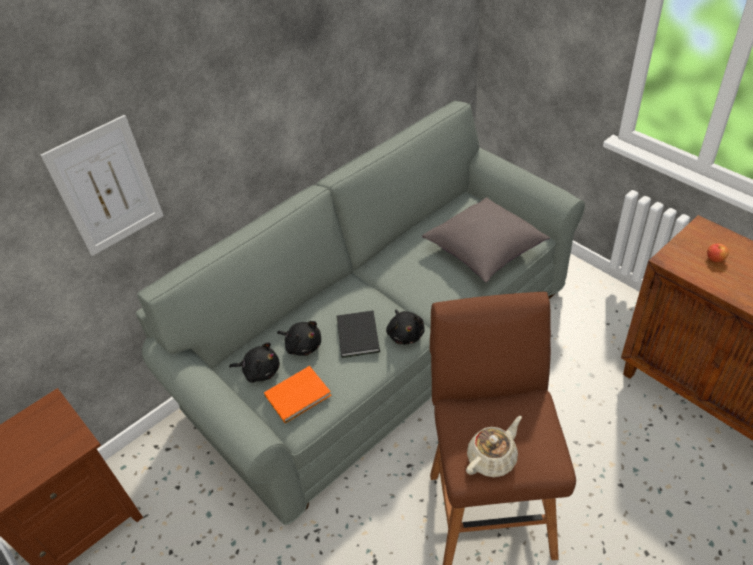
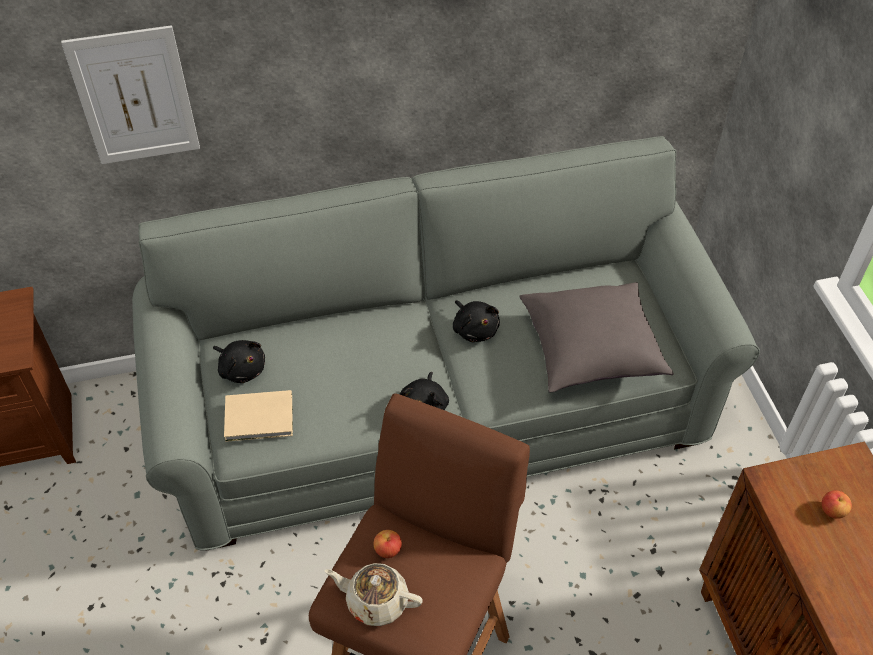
camera: 25 degrees right, 5 degrees up
(300, 395) = (261, 418): orange book -> beige book
(302, 345) = (303, 362): black plush toy -> black plush toy (474, 329)
(357, 336) = (367, 382): black book -> none
(473, 422) = (388, 549): none -> apple
(493, 458) = (376, 601): beige teapot -> beige teapot turned 150 degrees counterclockwise

